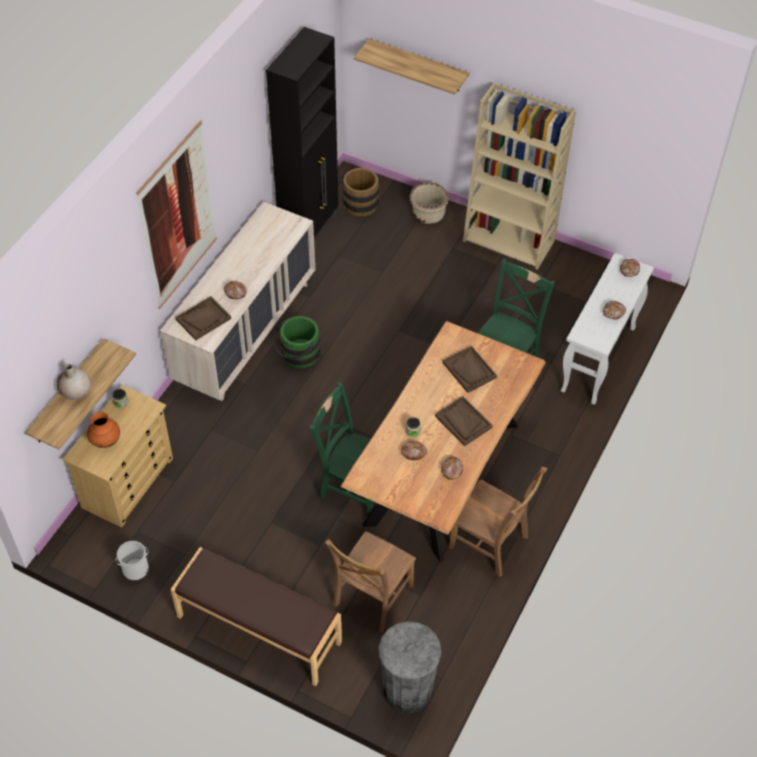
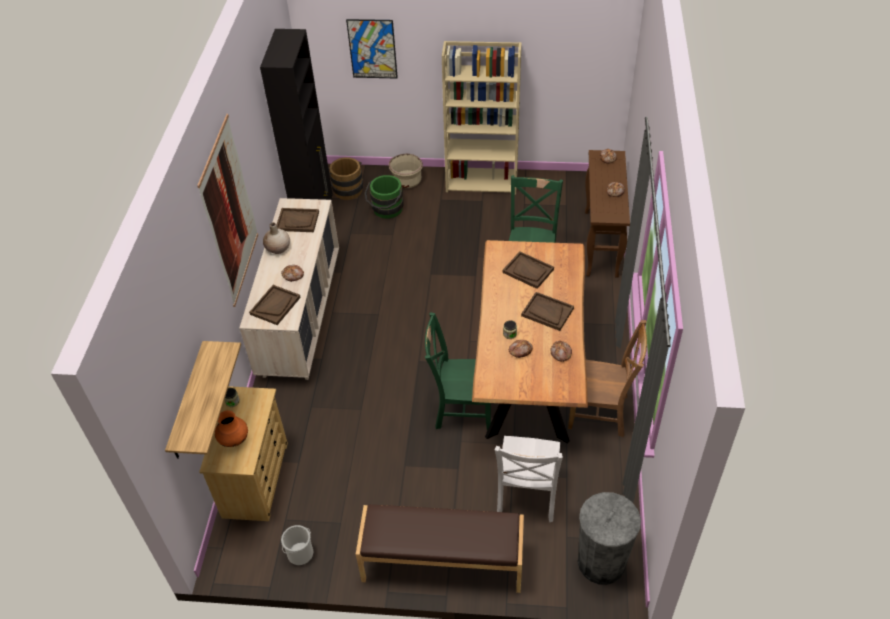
camera: 20 degrees left, 5 degrees down
(76, 391) = (199, 395): beige vase -> beige vase (278, 248)
(268, 234) = (297, 221): none -> brown tray
(297, 356) = (356, 321): green bucket -> green bucket (386, 210)
(371, 598) = (526, 496): brown chair -> white chair
(418, 66) = (372, 49): shelf -> picture
(598, 360) = (601, 244): white console table -> brown console table

